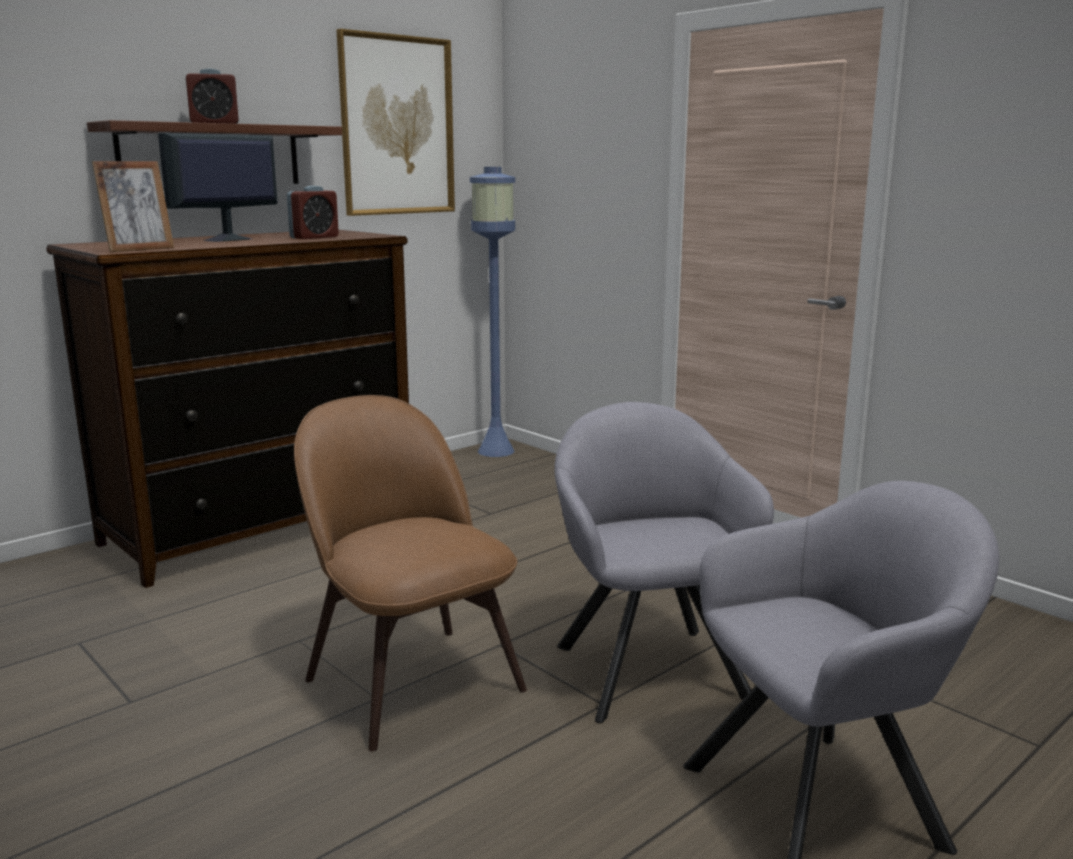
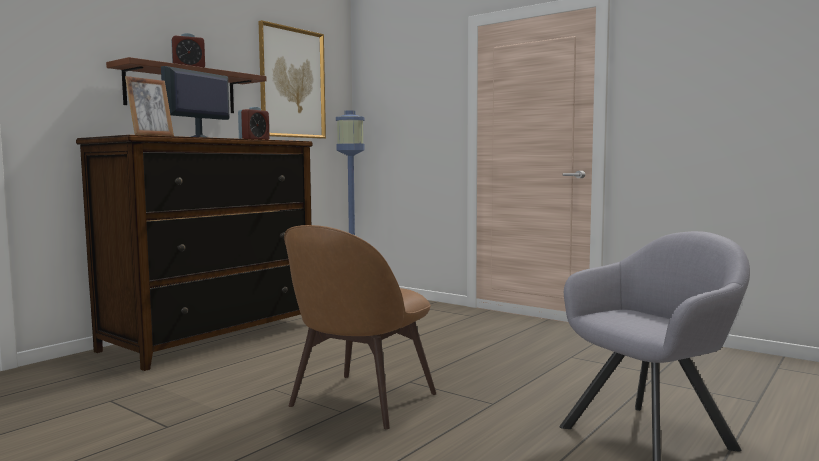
camera: 10 degrees left, 10 degrees down
(410, 680) = (360, 402): brown chair -> brown chair turned 105 degrees counterclockwise
(648, 665) = (509, 384): grey armchair -> none

